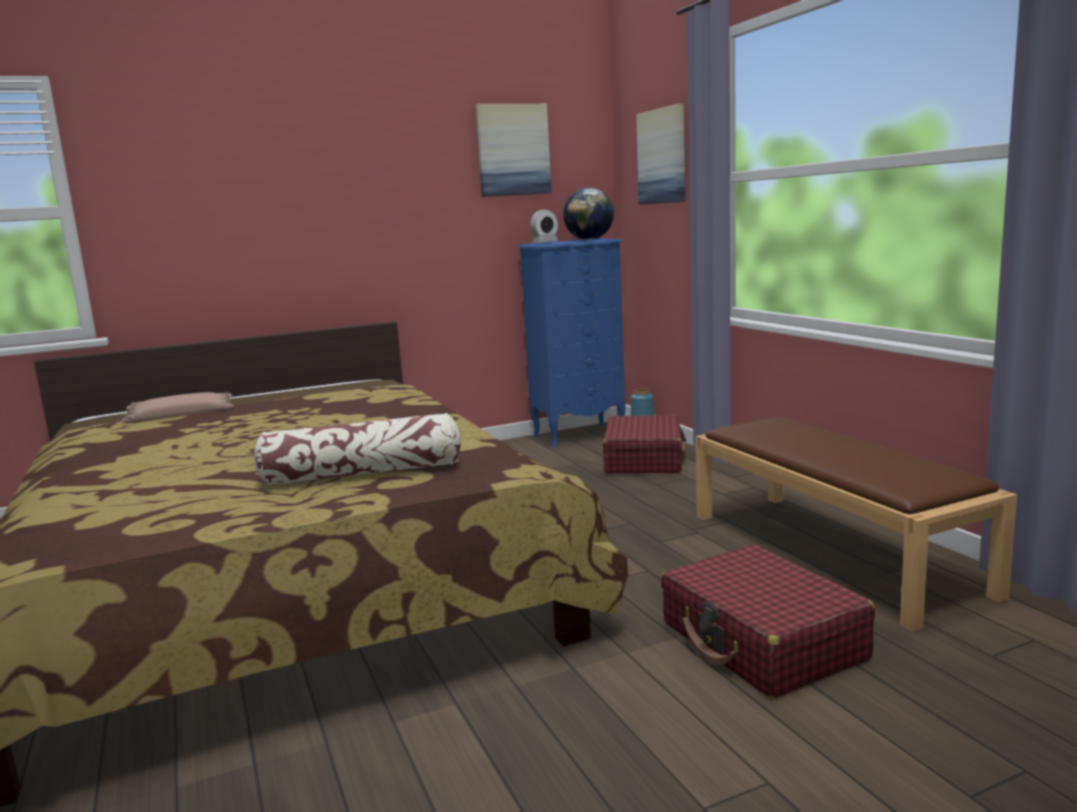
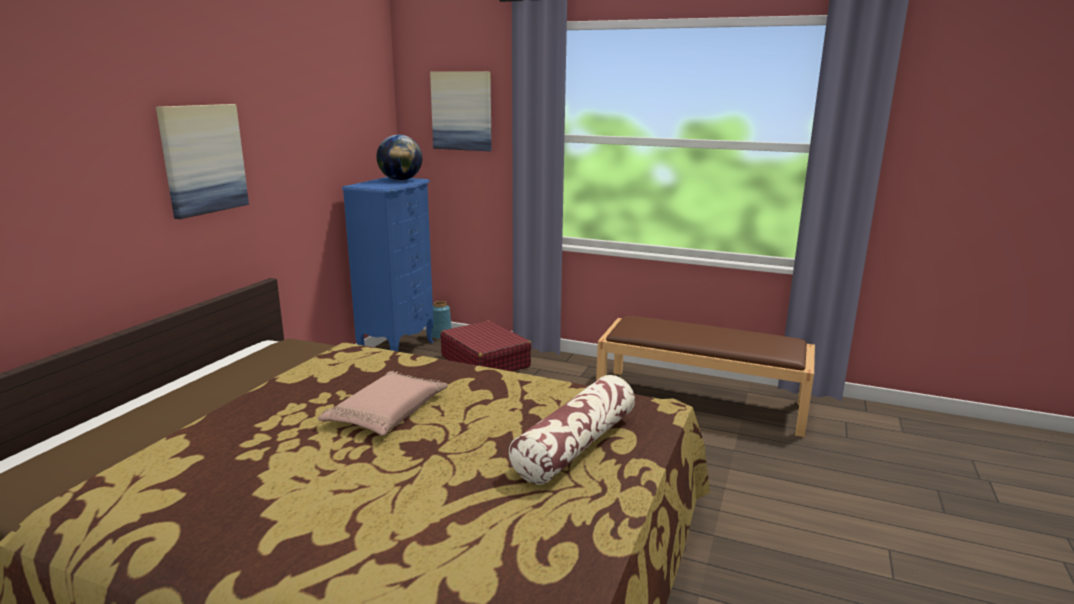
camera: 45 degrees left, 5 degrees up
(181, 416) = (156, 441): beige pillow -> beige pillow (387, 410)
(513, 150) = (331, 97): picture -> picture (203, 159)
(545, 242) = (370, 185): alarm clock -> none
(762, 642) = (763, 471): red suitcase -> none

